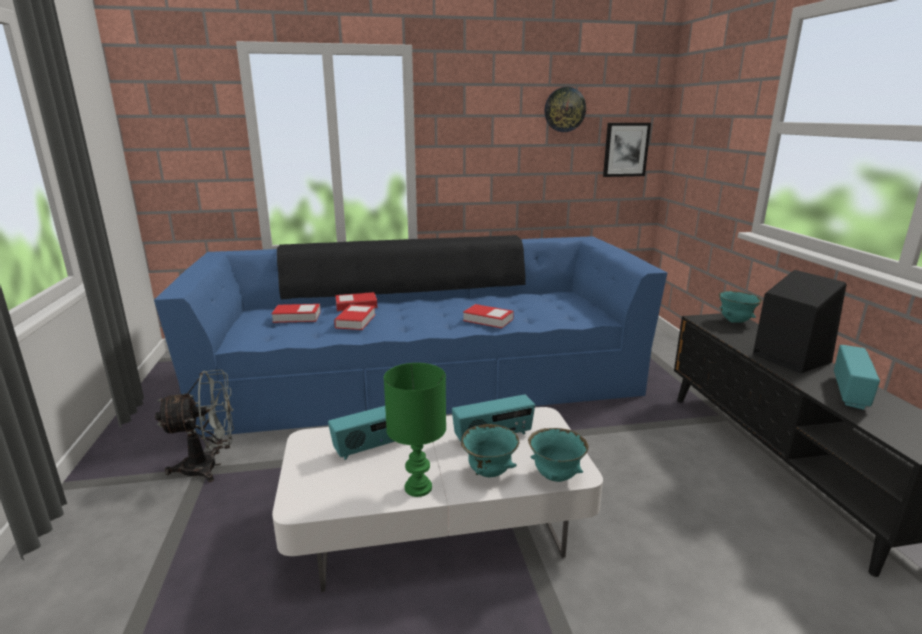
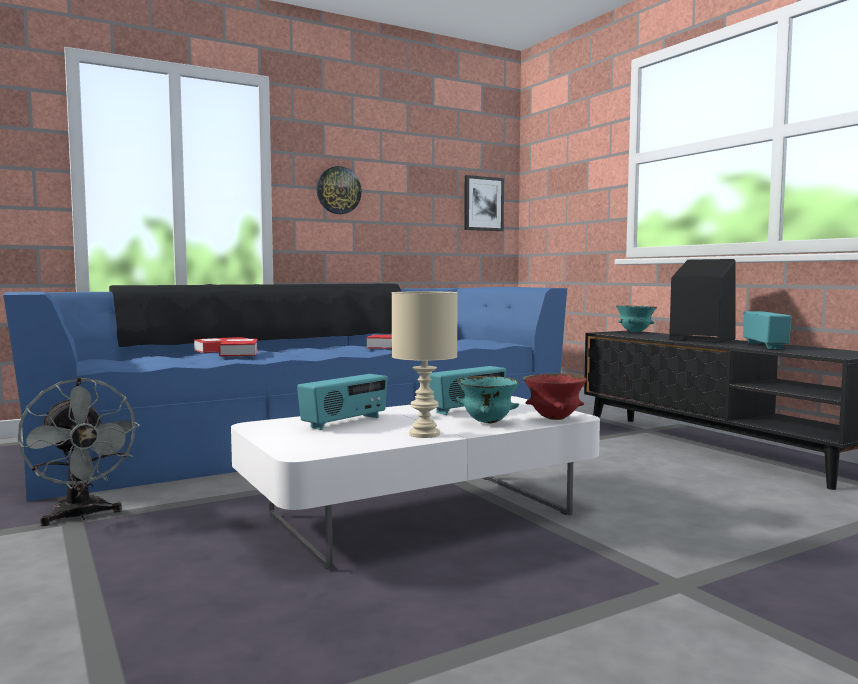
camera: 20 degrees left, 15 degrees down
(209, 466) = (81, 516): grey fan -> grey fan turned 90 degrees clockwise
(297, 317) = (157, 355): book -> none
(418, 487) = (424, 434): green table lamp -> beige table lamp
(556, 476) = (554, 419): turquoise bowl -> red bowl
(564, 109) = (423, 158): wall clock -> wall clock (338, 190)

